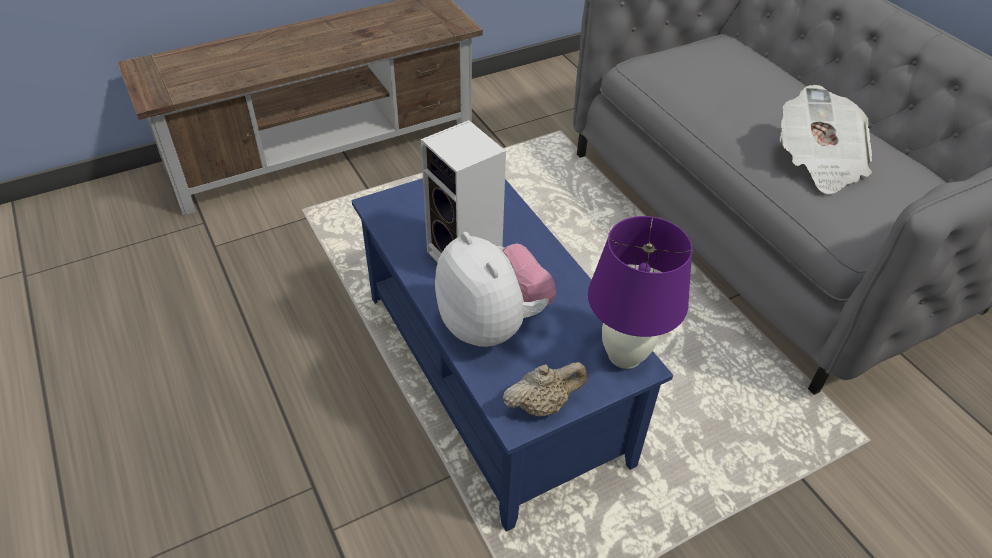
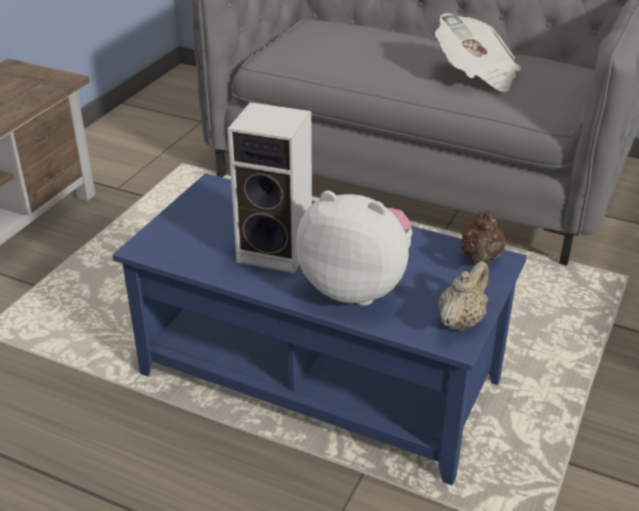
camera: 35 degrees left, 10 degrees down
(625, 355) = (480, 259): purple table lamp -> brown teapot

